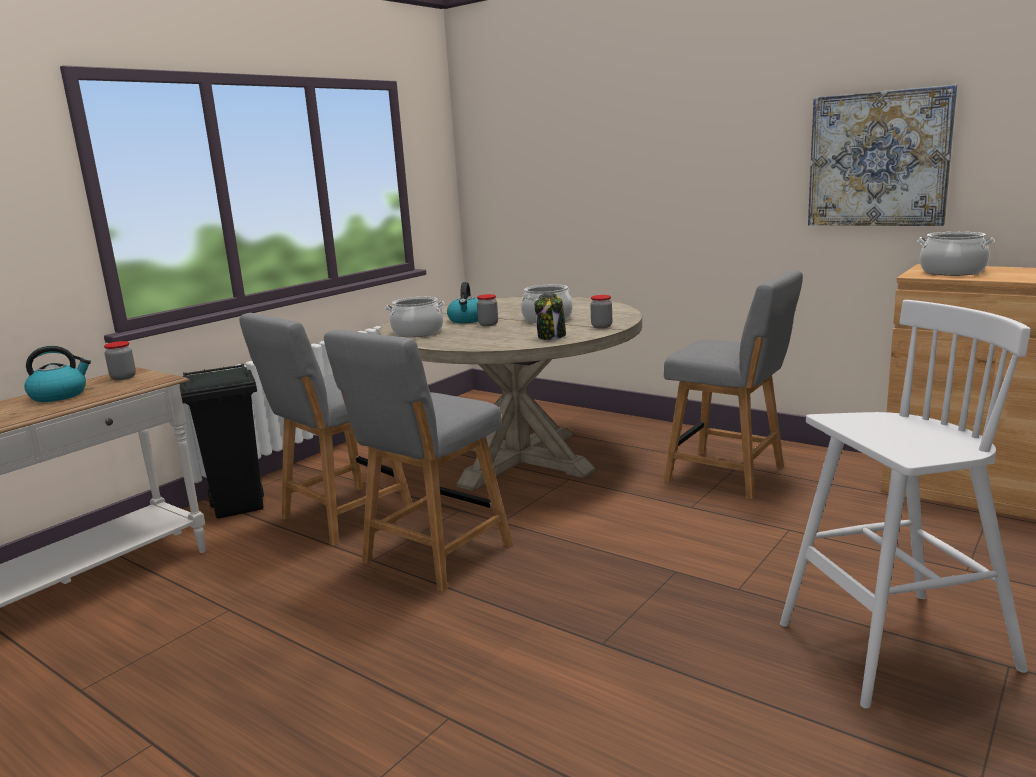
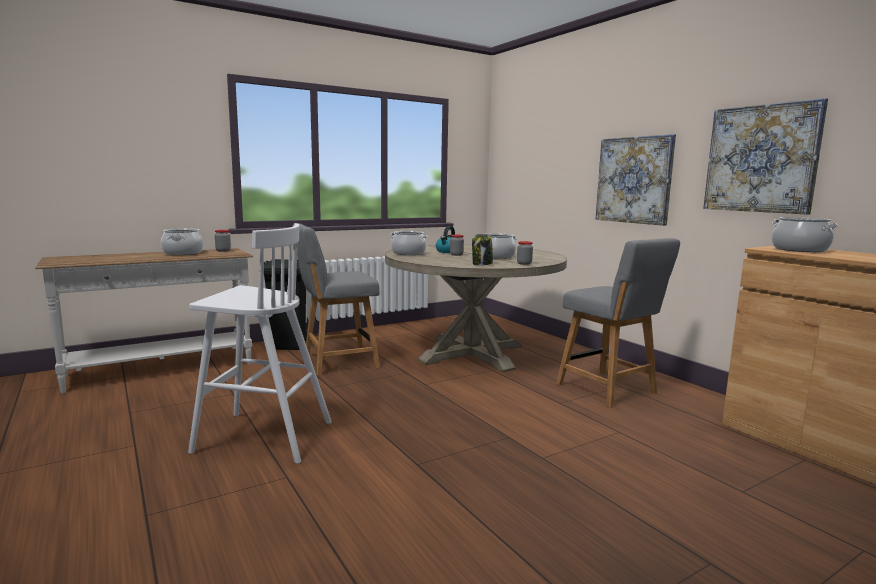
camera: 20 degrees right, 5 degrees down
(60, 395) = (182, 253): kettle -> cooking pot
(433, 556) = (365, 393): grey chair -> none
(703, 191) = (634, 180): none -> picture
(892, 648) = (622, 523): white stool -> white stool (261, 437)

